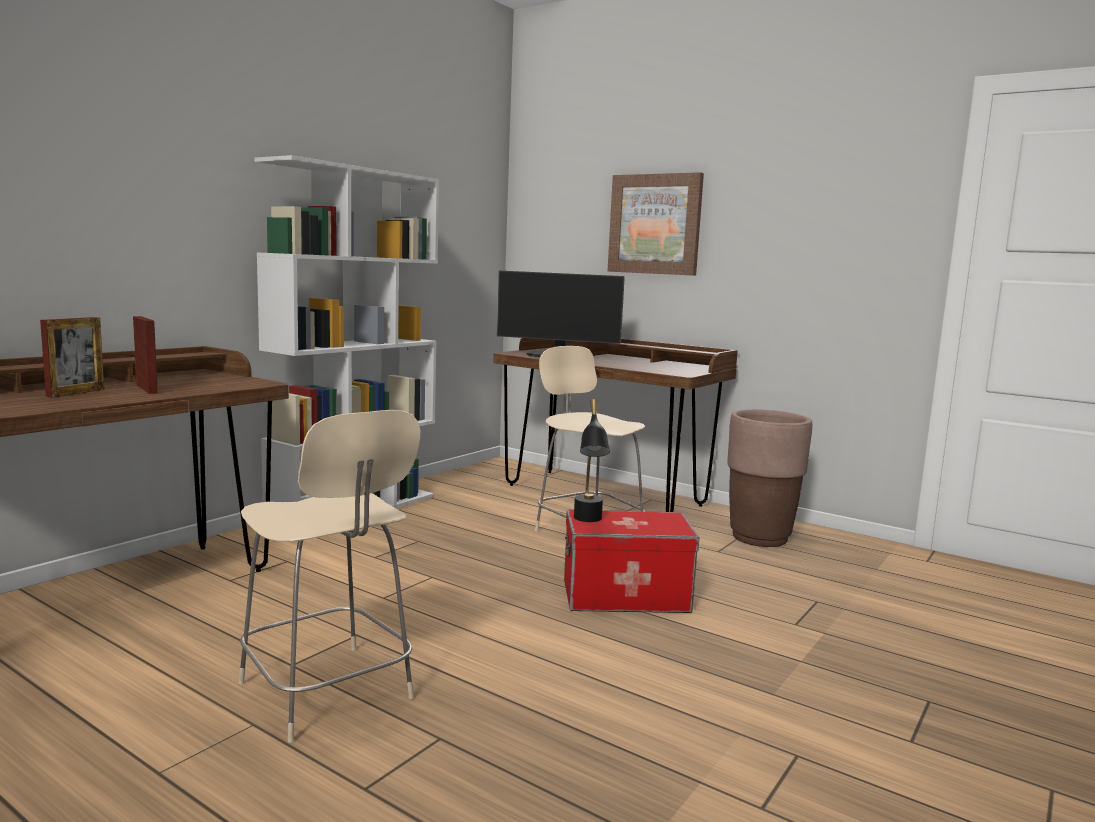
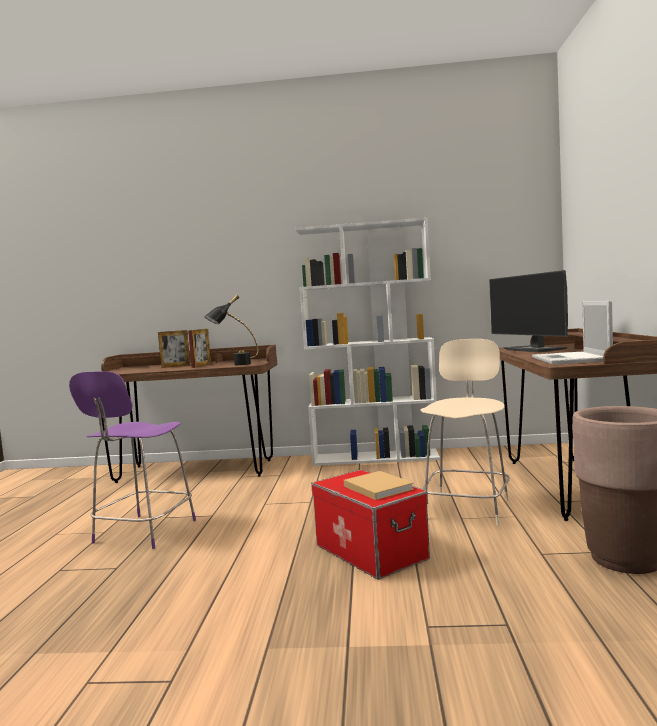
camera: 60 degrees right, 5 degrees down
(328, 693) = (143, 533): beige chair -> purple chair
(588, 522) = (342, 479): black table lamp -> black table lamp (234, 365)
(641, 520) = (377, 487): none -> beige book
(655, 224) = (625, 211): picture -> none
(661, 368) = (571, 359): none -> laptop

